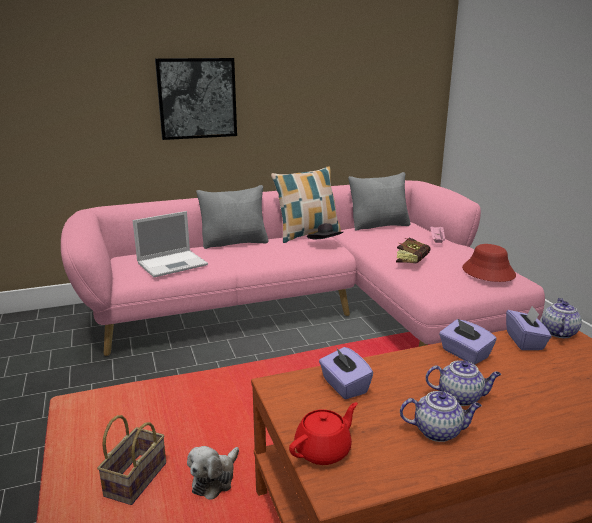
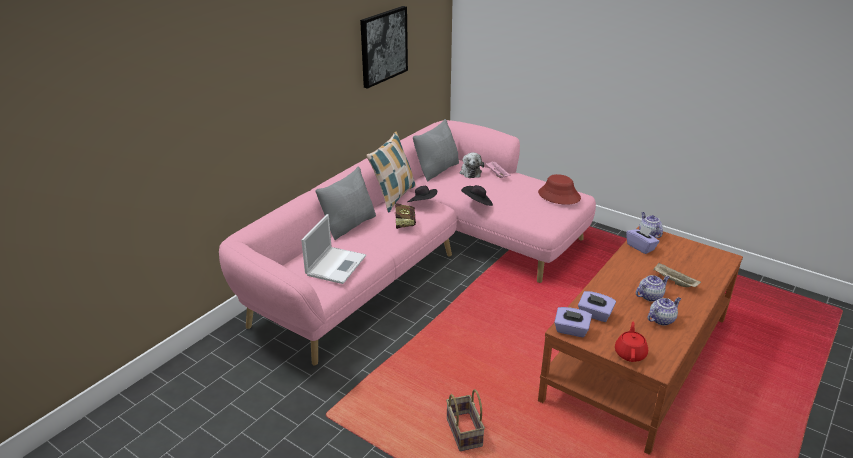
camera: 35 degrees left, 10 degrees up
(197, 98) = (290, 101): picture -> picture (383, 46)
(215, 479) = (508, 407): plush toy -> plush toy (470, 172)
(379, 256) = (477, 203): none -> black hat
(413, 261) = (506, 201): book -> book (405, 222)
(464, 354) = (624, 268): purple tissue box -> purple tissue box (571, 330)
(525, 395) = (673, 282): none -> beige tray

